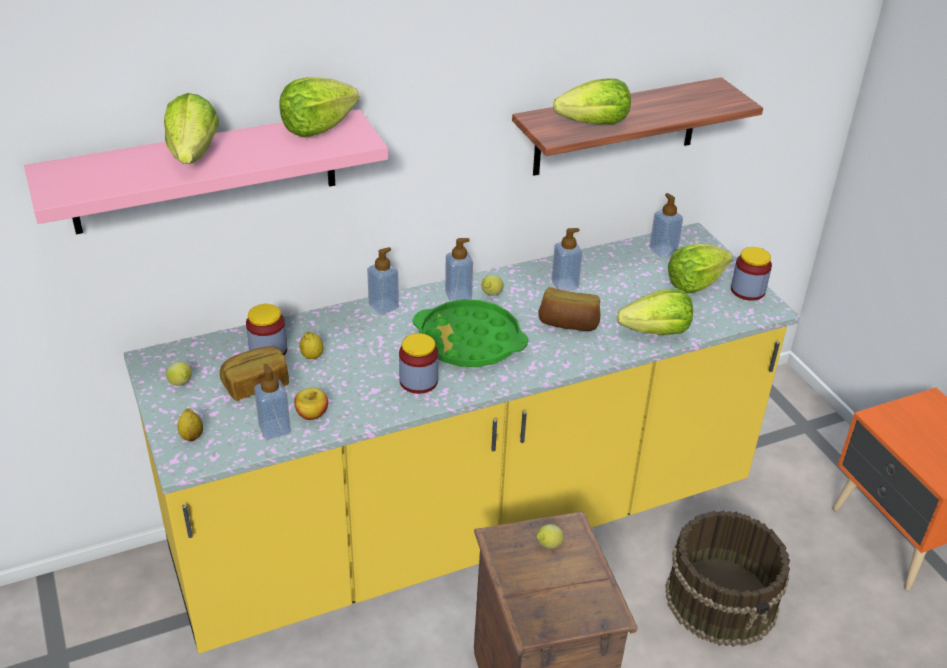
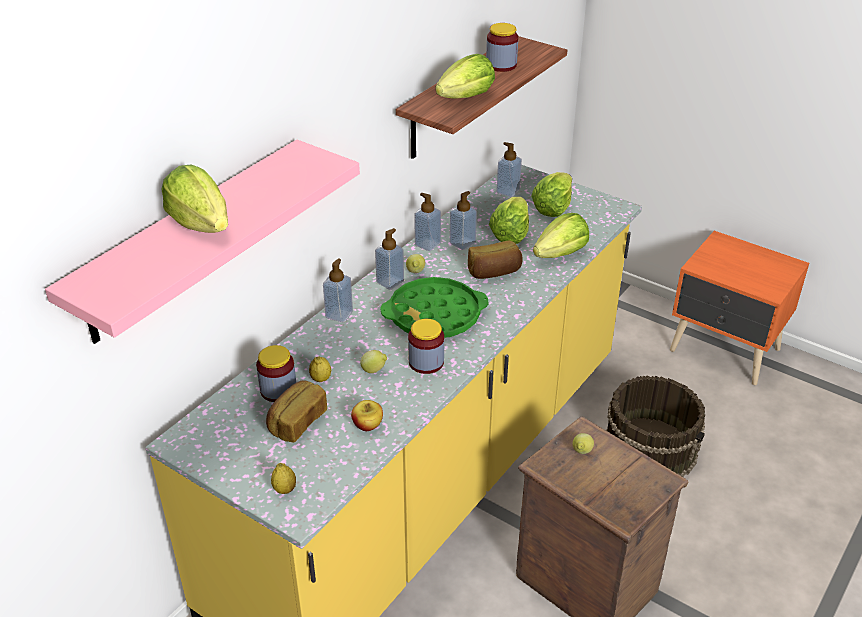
camera: 30 degrees left, 0 degrees up
(181, 384) = (229, 450): lemon -> lemon (374, 370)
(274, 429) = (349, 450): soap dispenser -> soap dispenser (427, 244)
(317, 128) = (282, 166): lettuce -> lettuce (510, 234)
(747, 290) = (592, 200): jar -> jar (501, 65)

